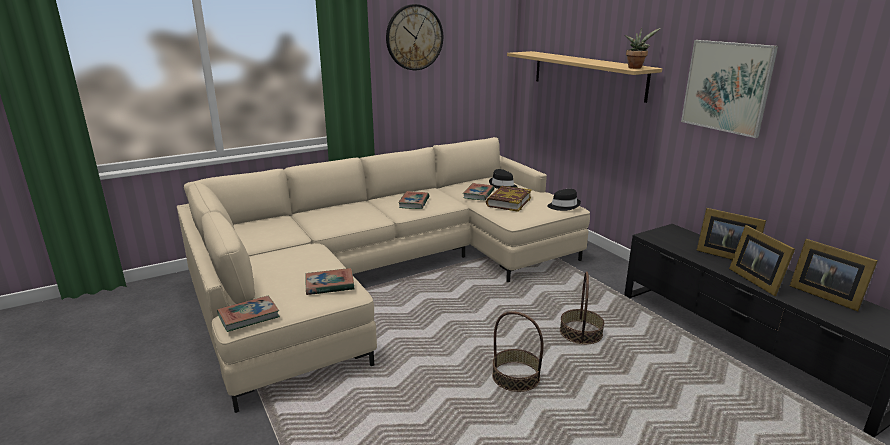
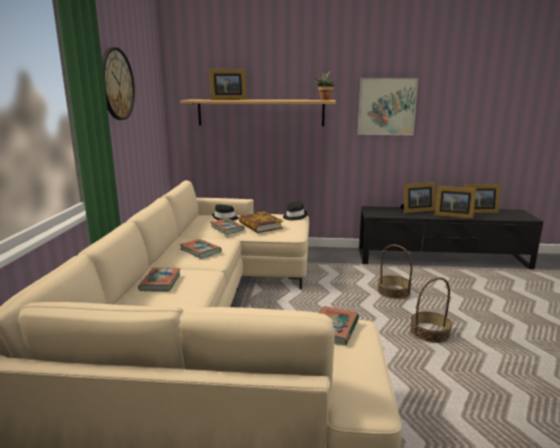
camera: 55 degrees left, 5 degrees down
(249, 316) = (366, 392): book -> book (160, 282)
(549, 55) = (226, 99): none -> picture frame

